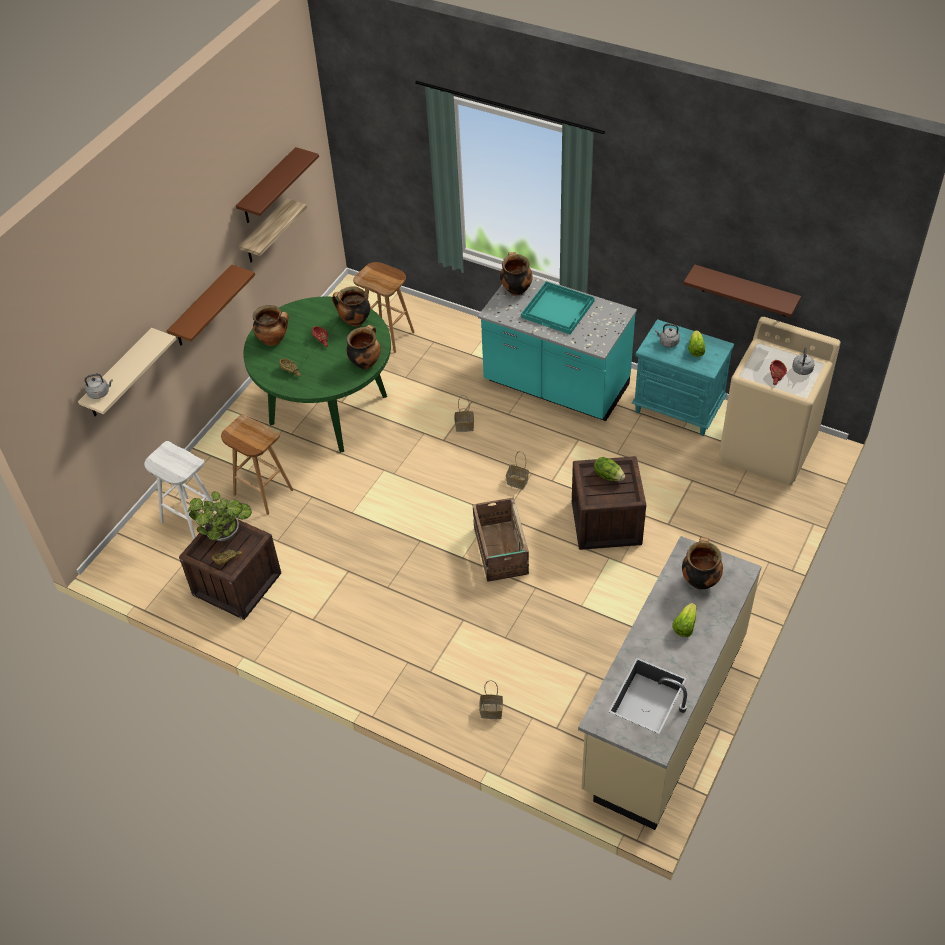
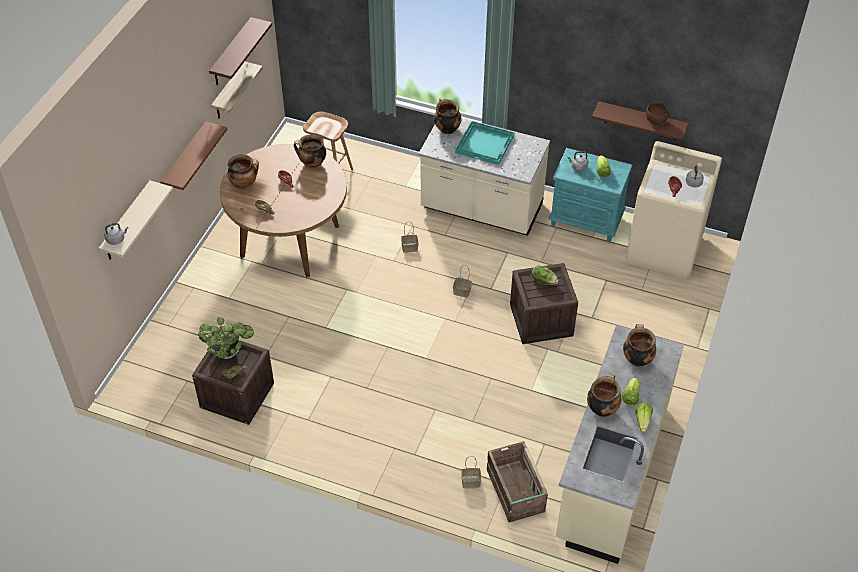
camera: 10 degrees left, 0 degrees up
(190, 519) = (185, 343): white stool -> none
(262, 492) = (245, 316): brown stool -> none
(328, 409) = (290, 241): green dining table -> brown dining table
(365, 362) = (328, 199): cooking pot -> cooking pot (602, 408)
(500, 552) = (457, 351): crate -> crate (515, 492)
(556, 386) = (481, 208): turquoise counter -> beige counter
(695, 657) = (642, 420): none -> lettuce
(760, 291) = (655, 121): none -> brown bowl

